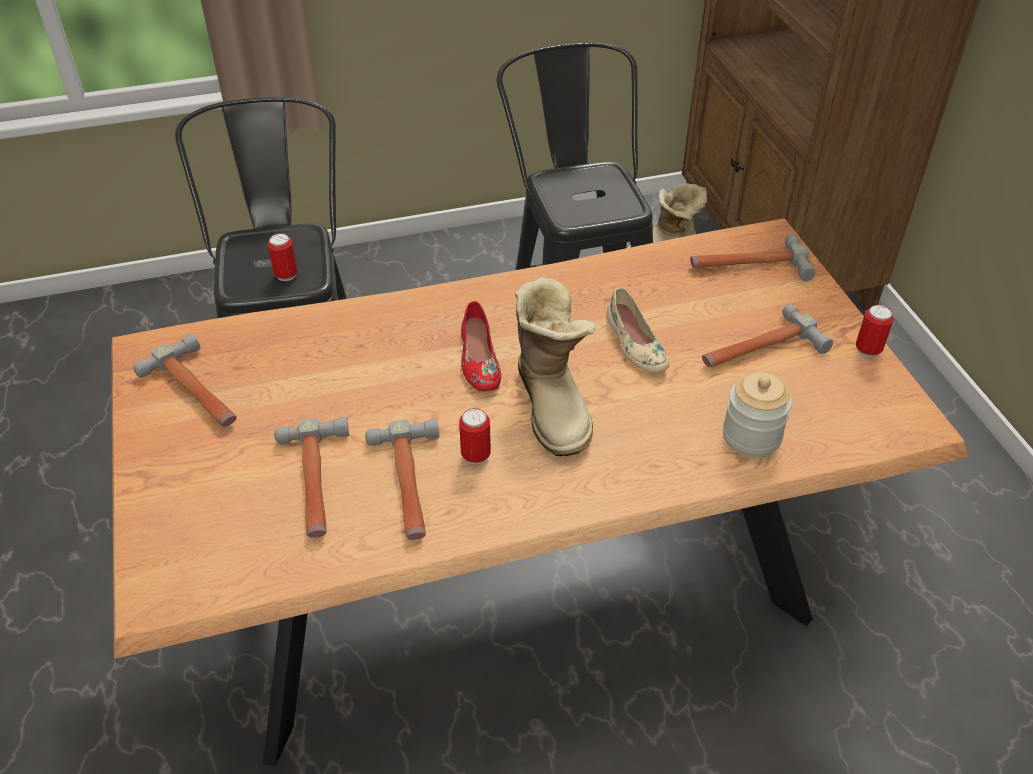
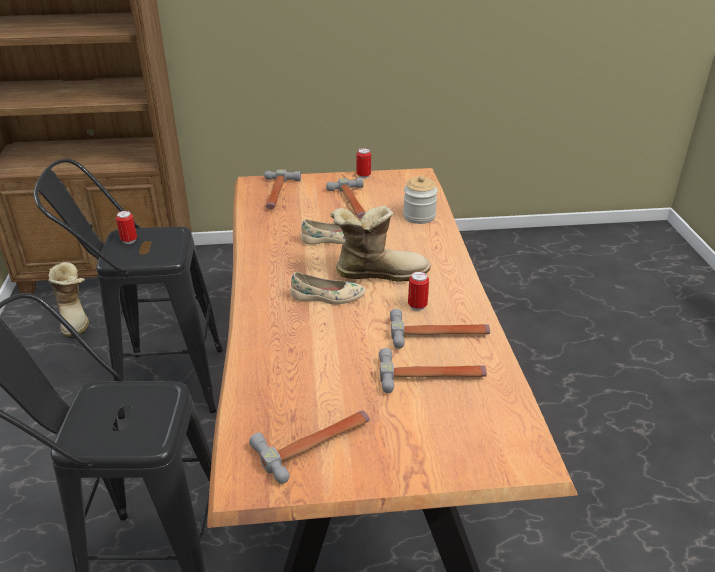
camera: 80 degrees left, 10 degrees down
(286, 275) = (150, 408): can -> can (129, 240)
(478, 360) = (328, 297): red shoe -> beige shoe

